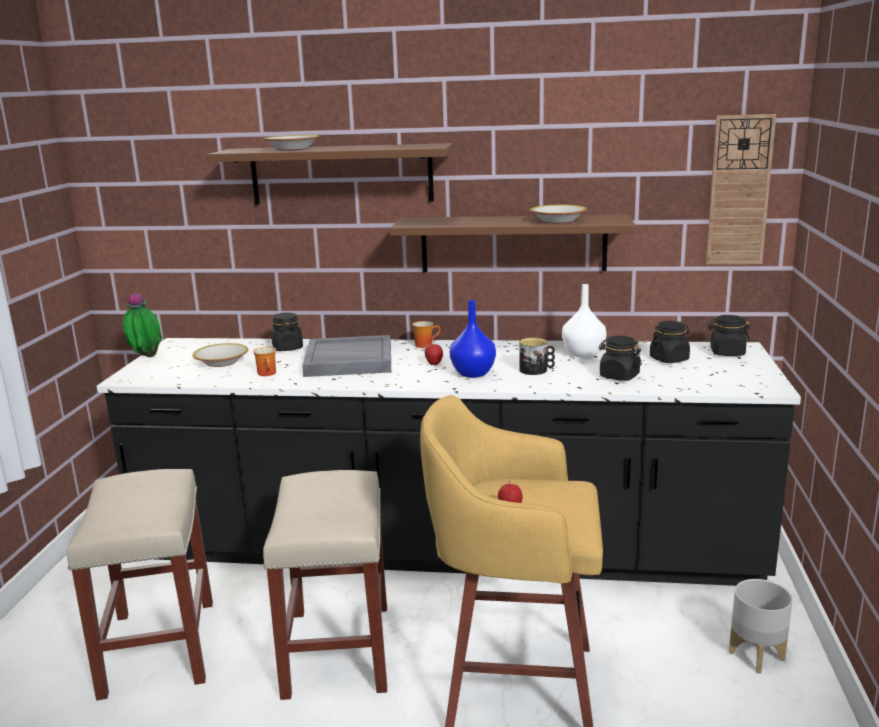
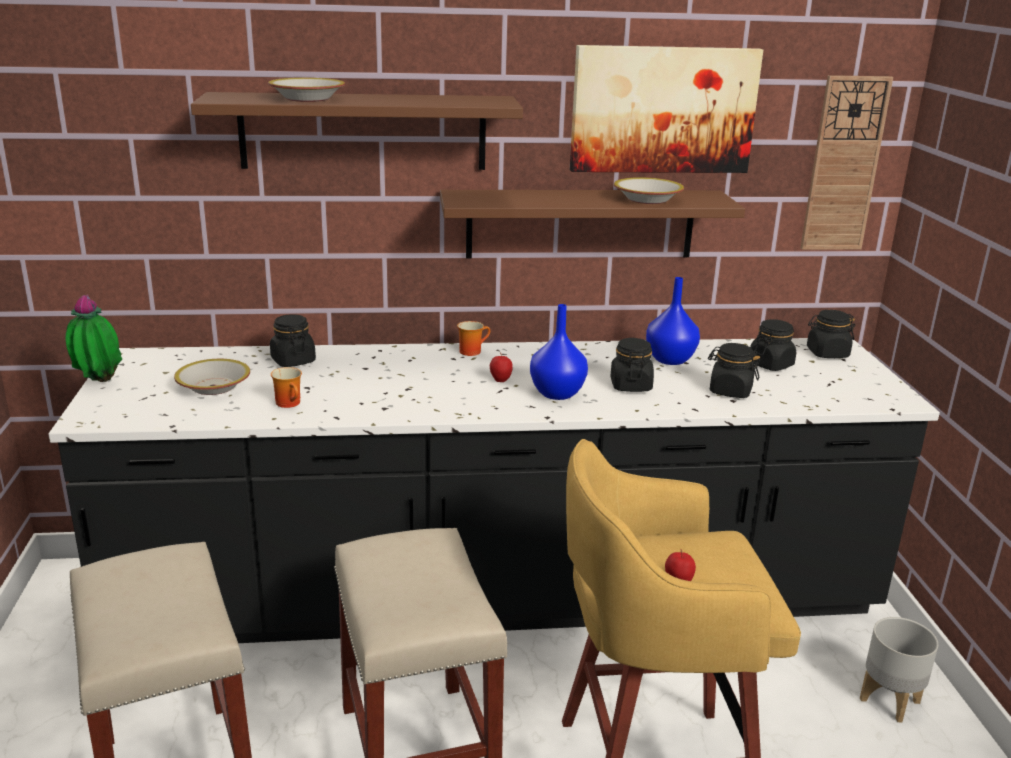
camera: 15 degrees left, 5 degrees up
(348, 360) = (387, 379): grey tray -> none
(536, 370) = (630, 385): mug -> black jar
(575, 149) = (663, 110): none -> picture
(584, 354) = (671, 360): white vase -> blue vase

